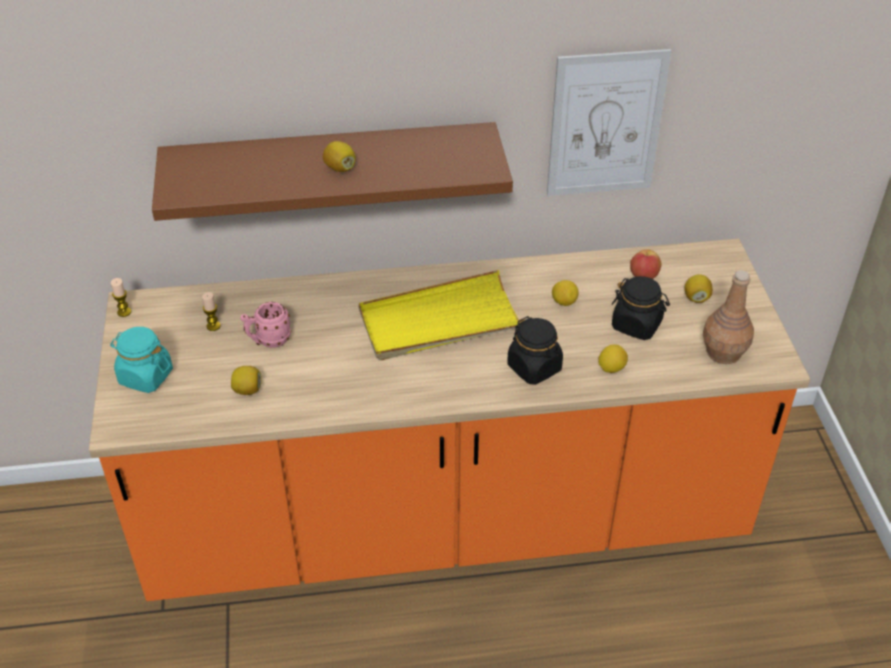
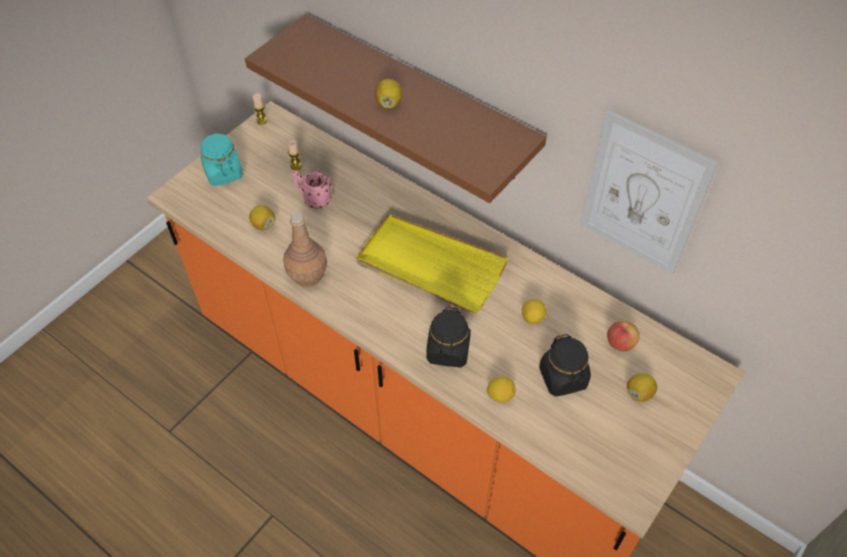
camera: 45 degrees right, 10 degrees up
(723, 352) = (600, 453): brown bottle -> brown bottle (307, 275)

